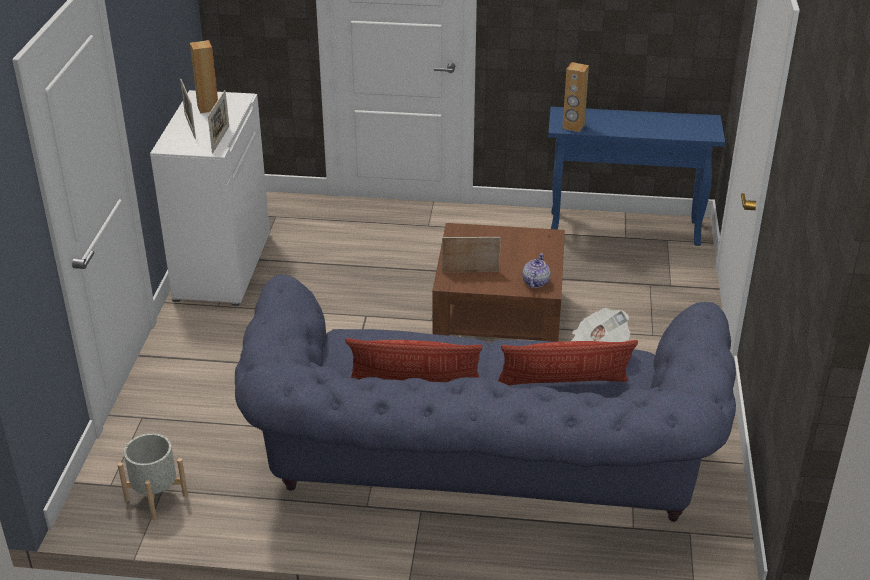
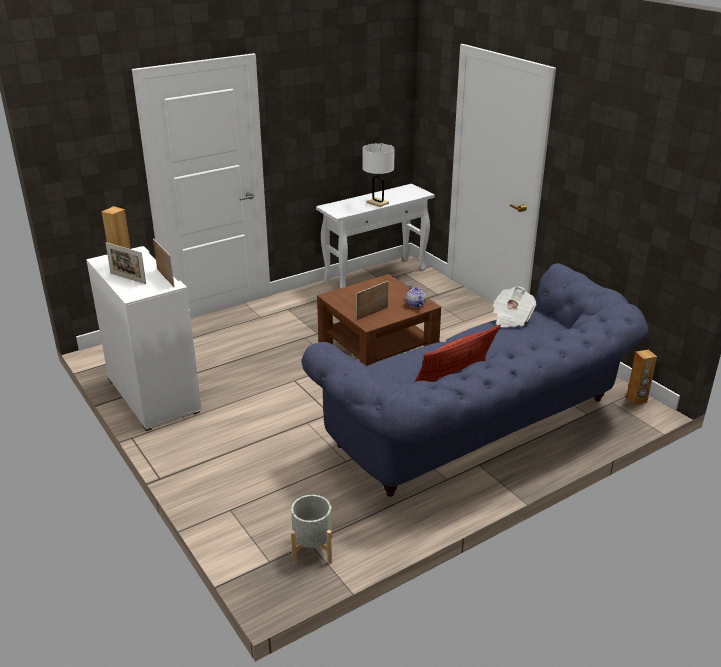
camera: 40 degrees left, 5 degrees down
(563, 390) = (527, 343): pillow -> none
(573, 127) = (346, 211): brown speaker -> brown speaker (636, 400)
(625, 228) = (376, 276): blue console table -> white console table
(631, 128) = (378, 203): none -> white table lamp

